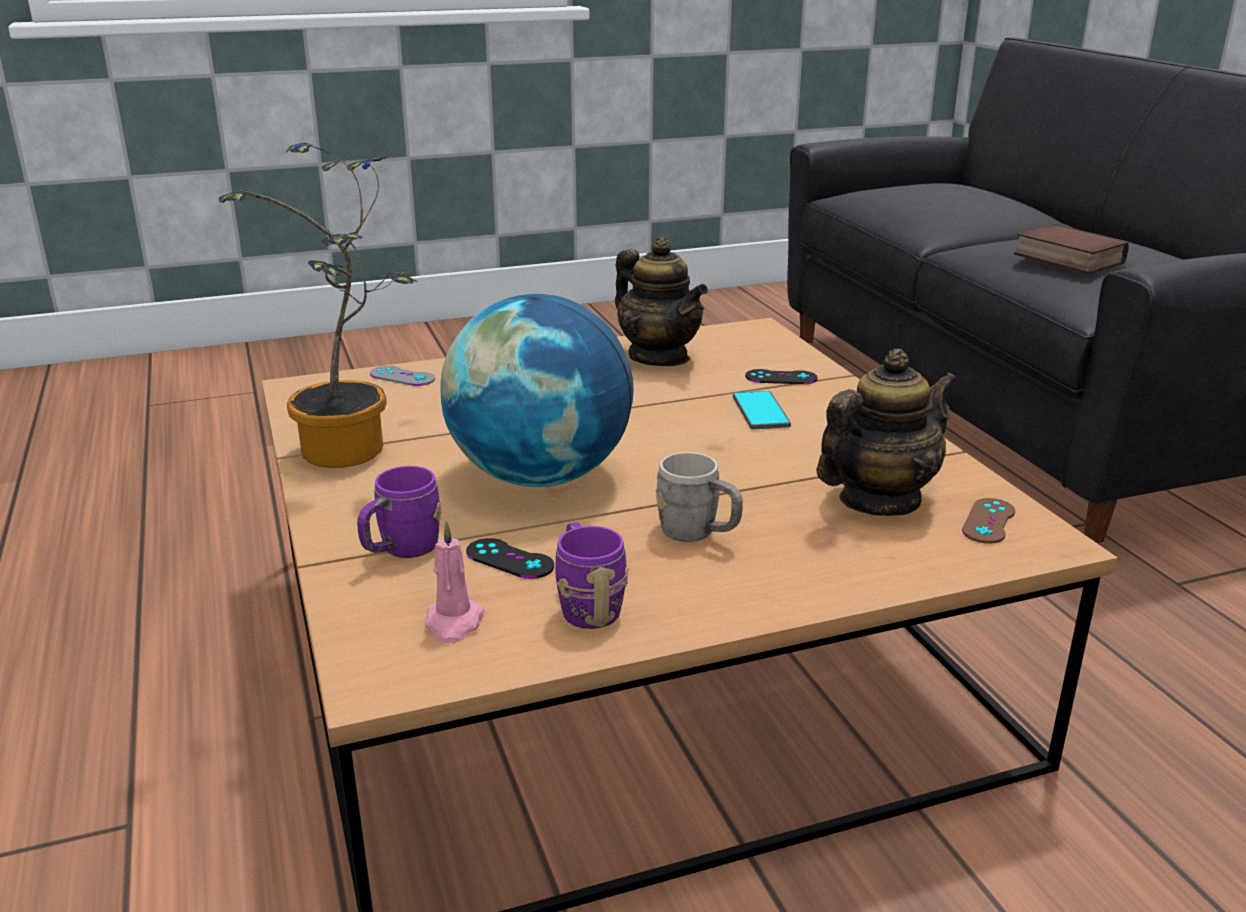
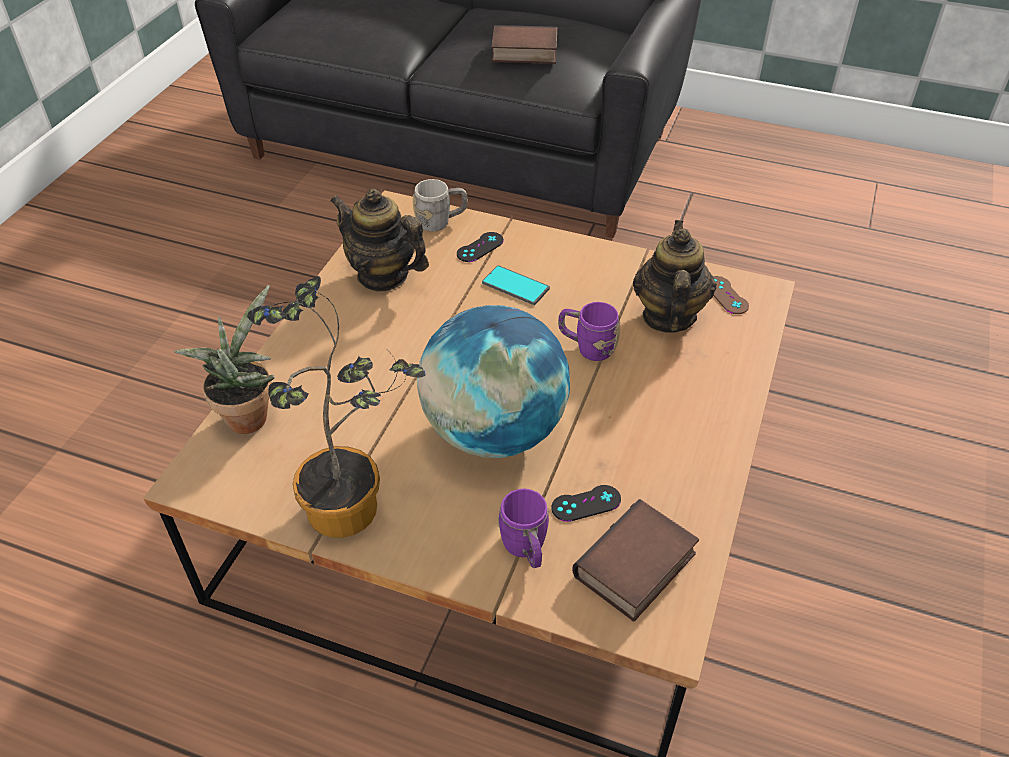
camera: 50 degrees left, 20 degrees up
(402, 376) = (248, 414): grey game controller -> potted plant
(453, 623) = (636, 568): pink candle -> book
(587, 605) = (668, 499): purple mug -> purple mug (587, 347)
(659, 357) = (383, 275): teapot -> teapot turned 150 degrees counterclockwise
(698, 534) = (635, 407): grey mug -> grey mug (441, 222)

